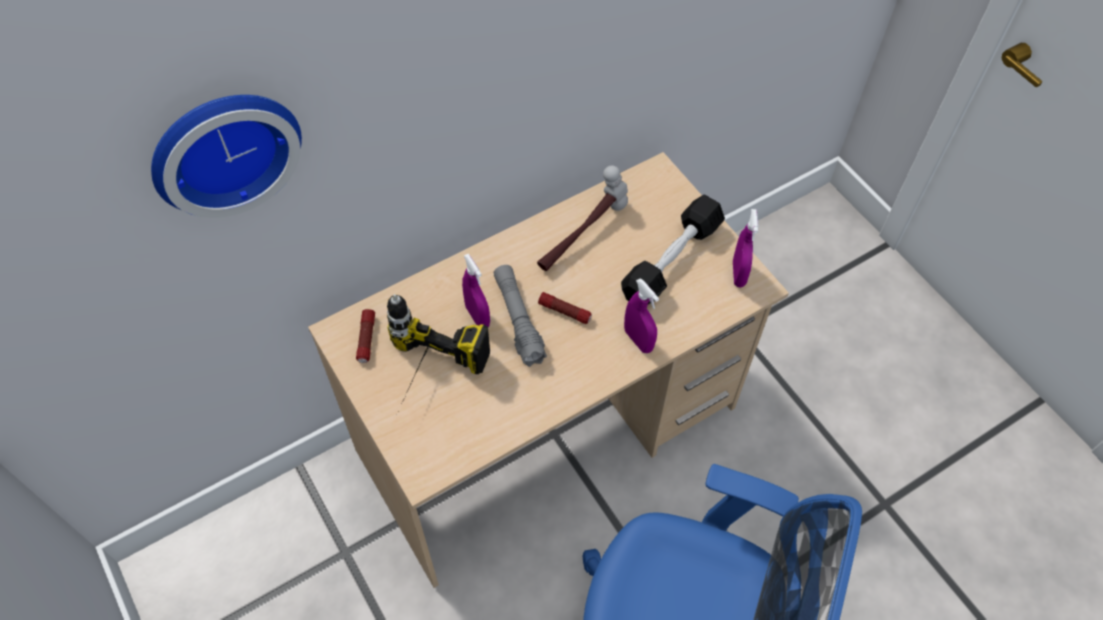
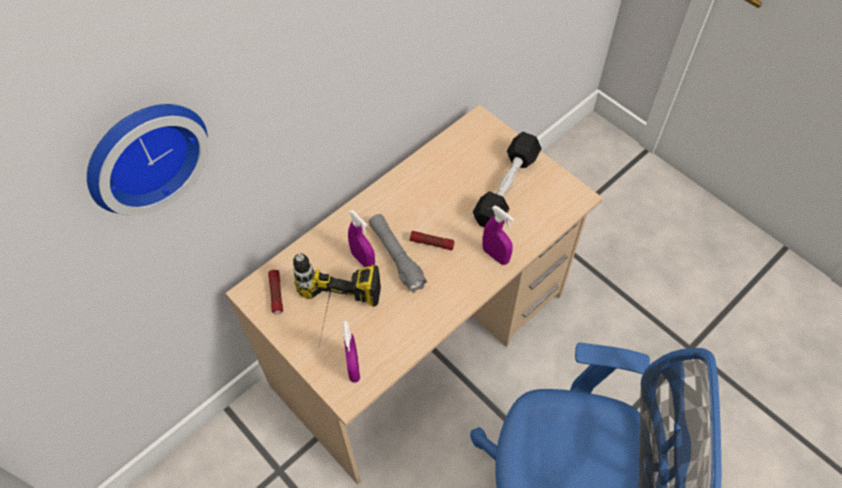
camera: 10 degrees left, 0 degrees up
(582, 234) = (431, 179): hammer -> none
(738, 274) = (560, 189): purple spray bottle -> purple spray bottle (353, 368)

